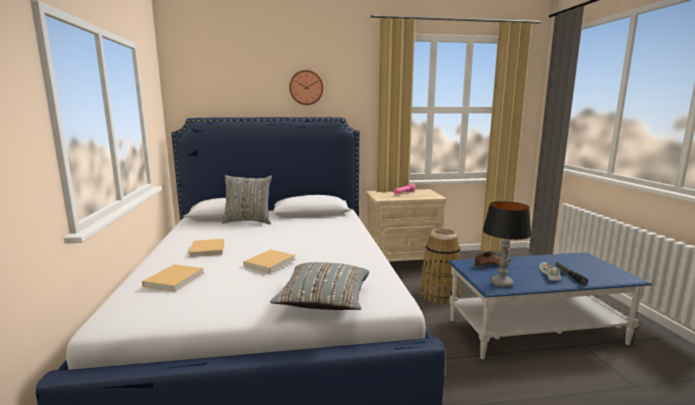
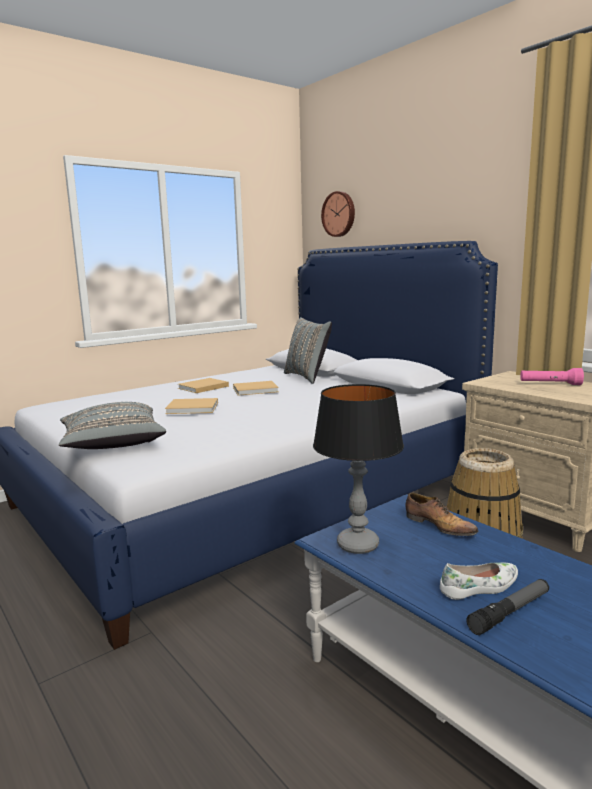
camera: 60 degrees right, 0 degrees up
(175, 278) = (121, 396): beige book -> beige book (257, 390)
(306, 87) = (434, 197): wall clock -> wall clock (339, 214)

